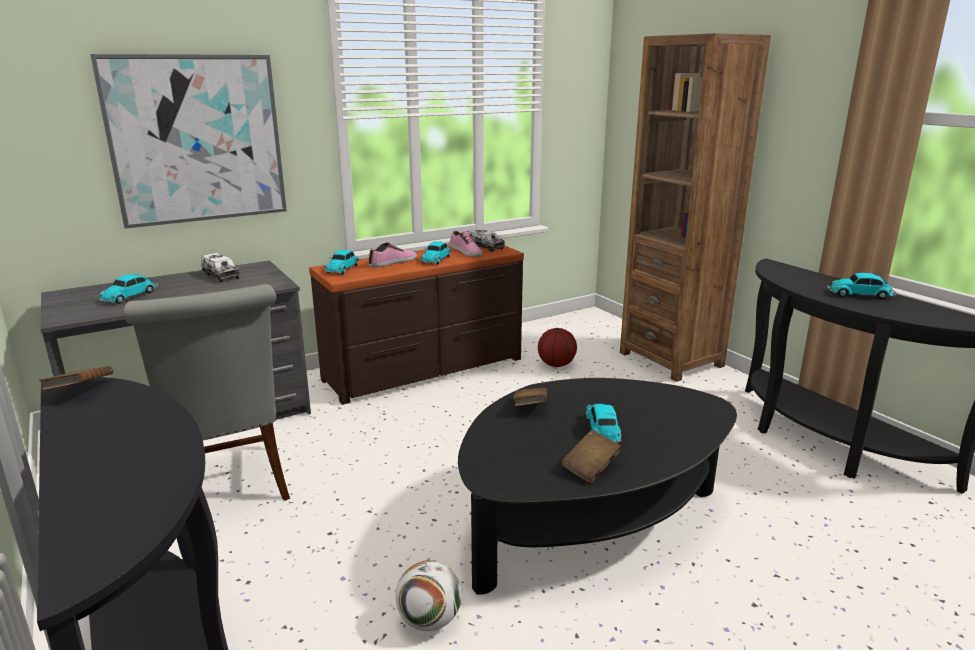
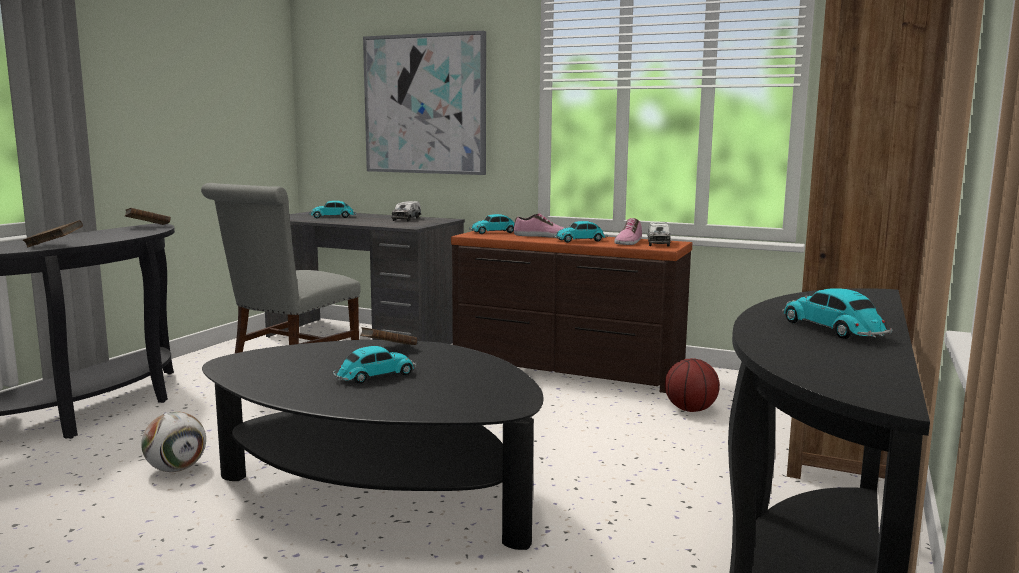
camera: 55 degrees right, 10 degrees down
(590, 468) = (288, 383): brown book -> brown book (54, 246)

